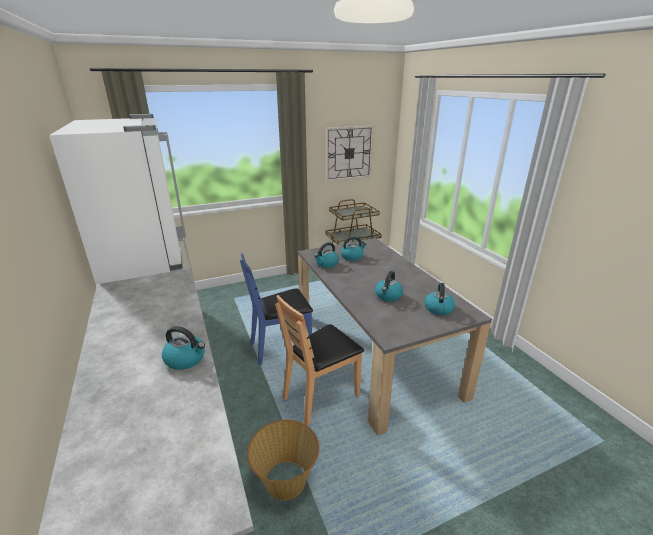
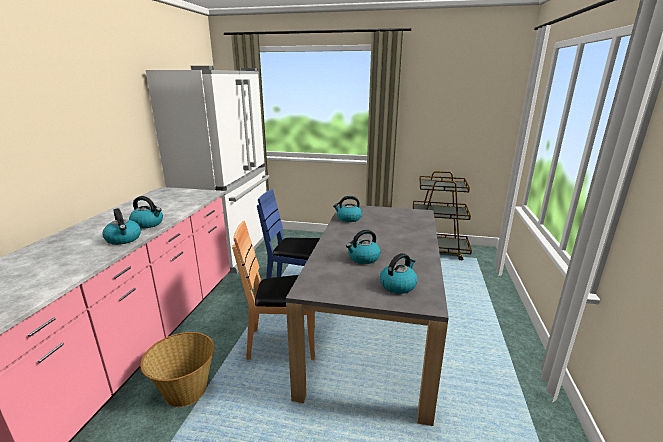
camera: 35 degrees right, 5 degrees down
(349, 153) = (451, 120): wall clock -> none
(352, 256) = (382, 219): kettle -> kettle (148, 224)

